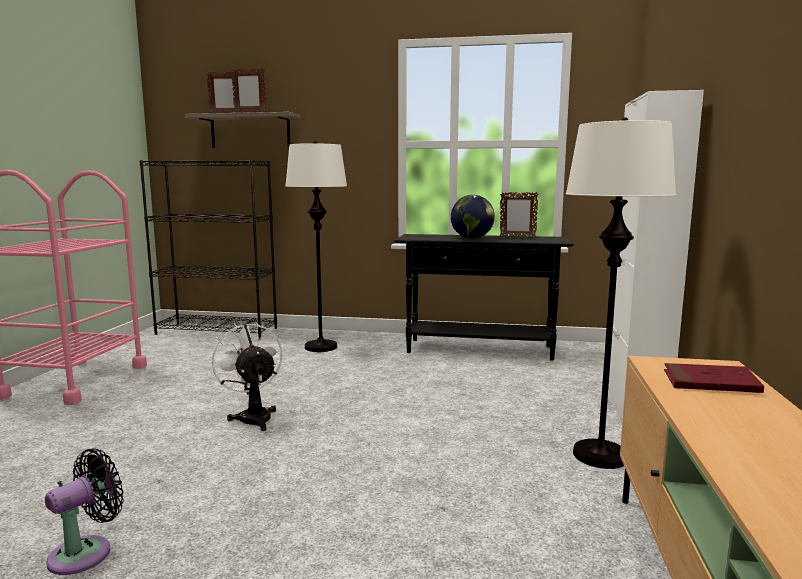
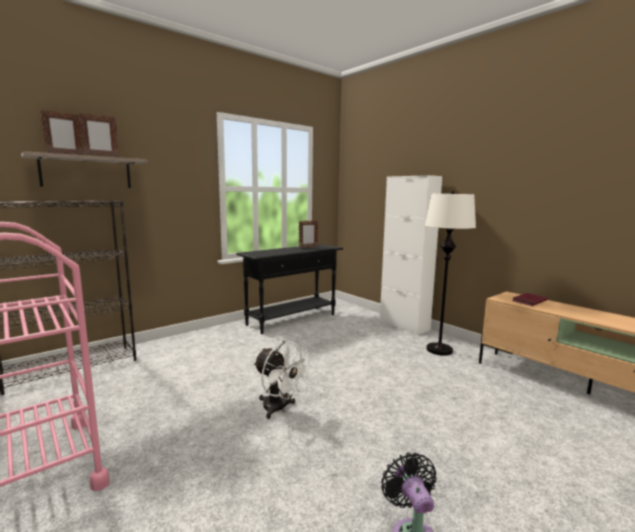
camera: 50 degrees left, 0 degrees up
(253, 416) = (279, 409): white fan -> white fan turned 150 degrees counterclockwise
(320, 347) = (199, 349): white floor lamp -> none
(471, 238) = (291, 251): globe -> none

